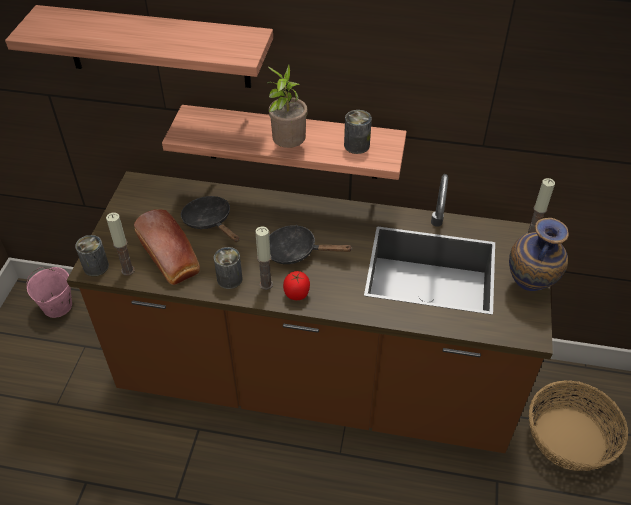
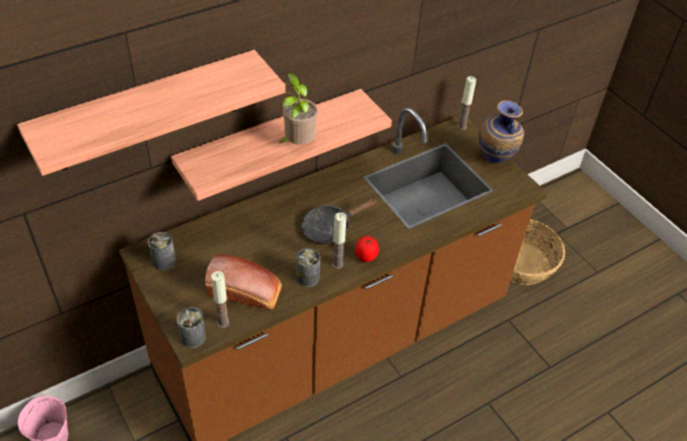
camera: 45 degrees left, 0 degrees up
(210, 221) = (241, 246): black frying pan -> none
(356, 145) = (342, 116): can -> can (164, 261)

